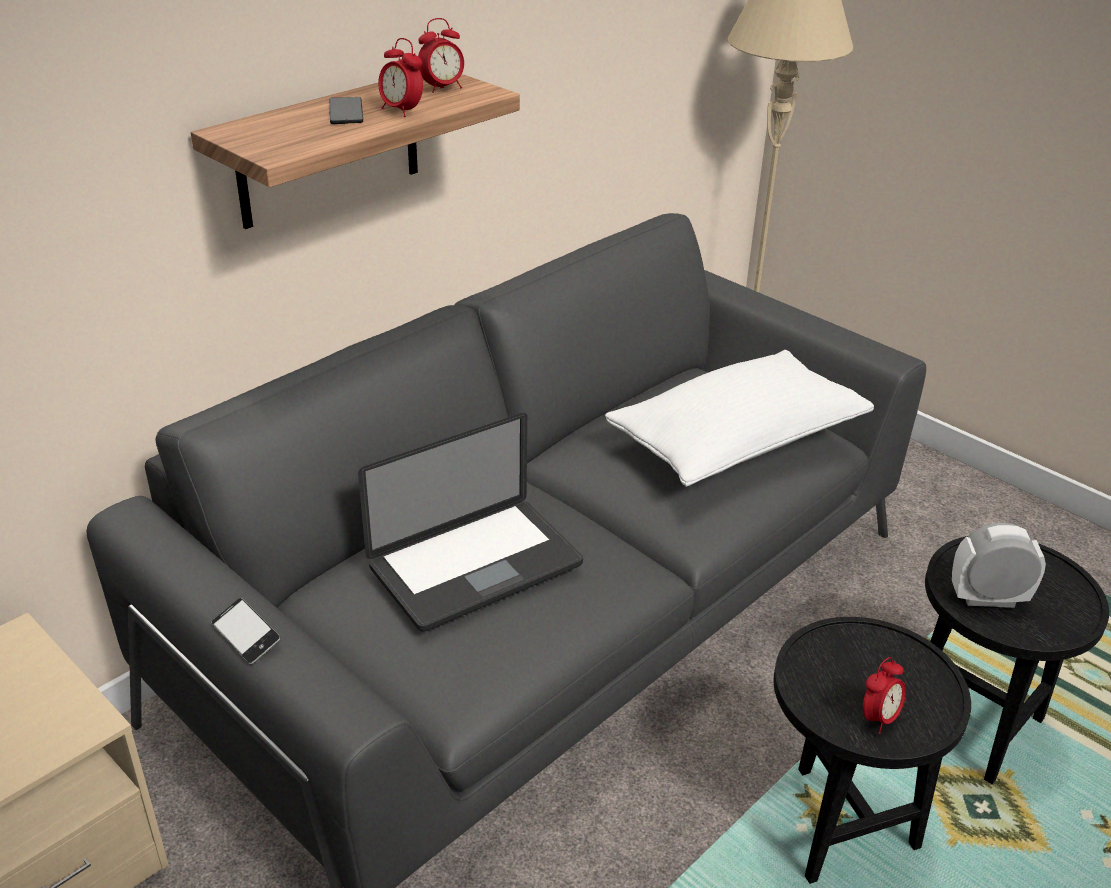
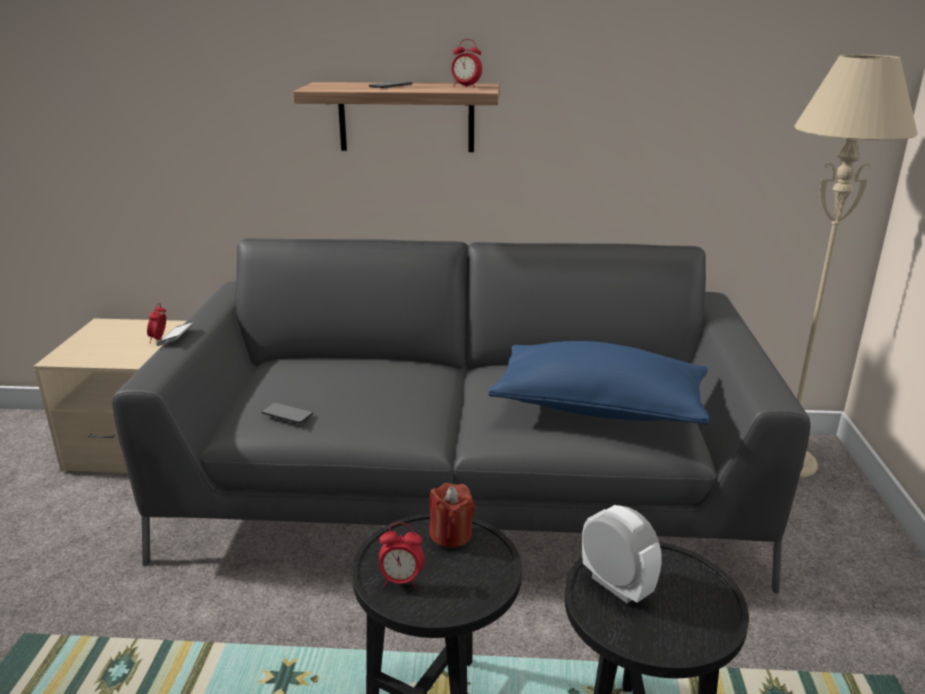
camera: 50 degrees right, 10 degrees down
(401, 111) = (415, 88): alarm clock -> alarm clock (159, 339)
(476, 566) = (340, 382): laptop -> none
(493, 642) = (287, 414): none -> phone
(736, 442) = (599, 408): white pillow -> blue pillow
(834, 649) = (451, 535): none -> red candle

